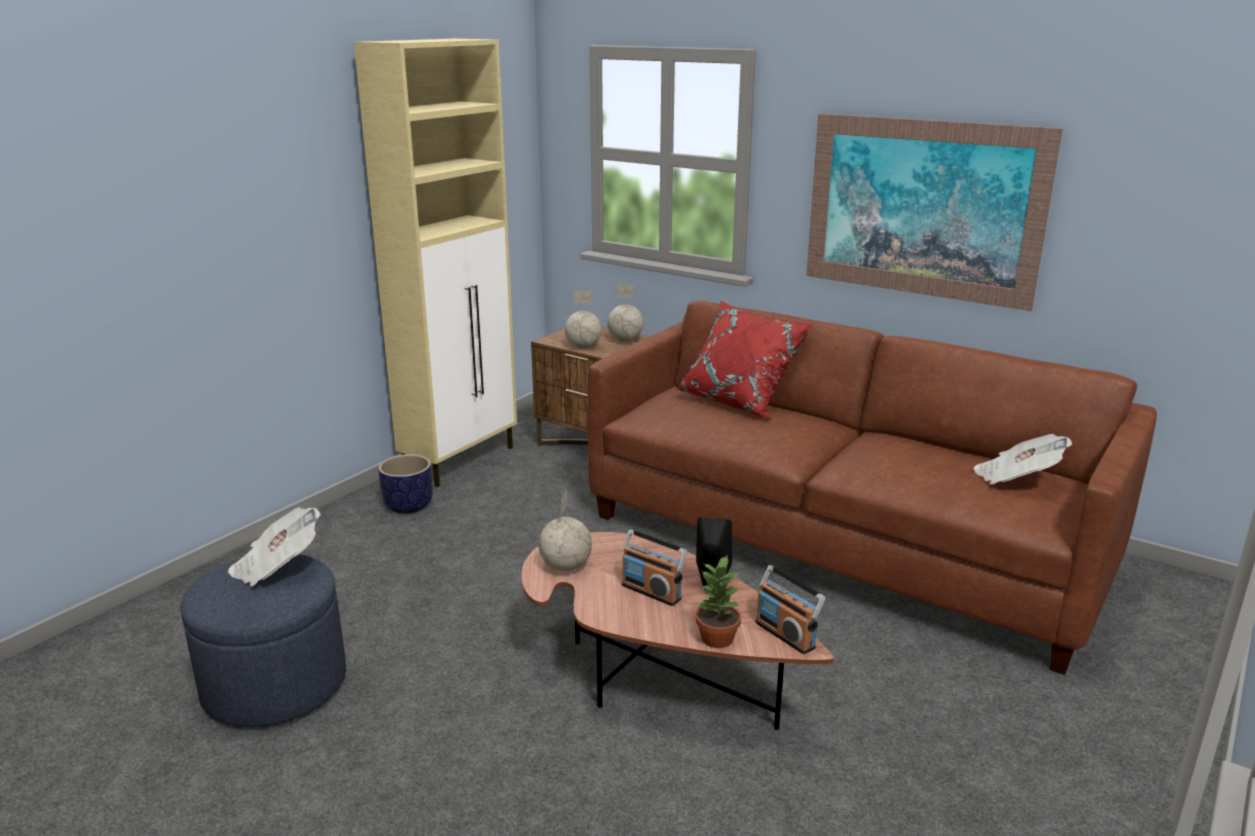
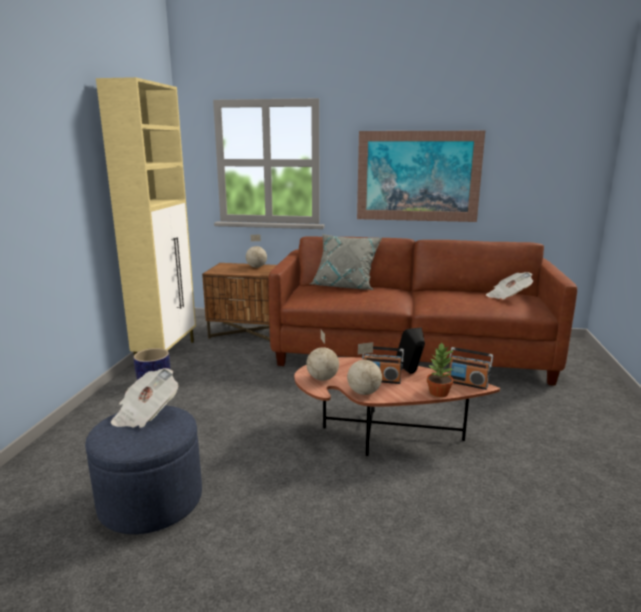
camera: 25 degrees left, 5 degrees down
(583, 347) = (236, 272): globe -> globe (363, 392)
(739, 401) = (345, 286): red pillow -> grey pillow

